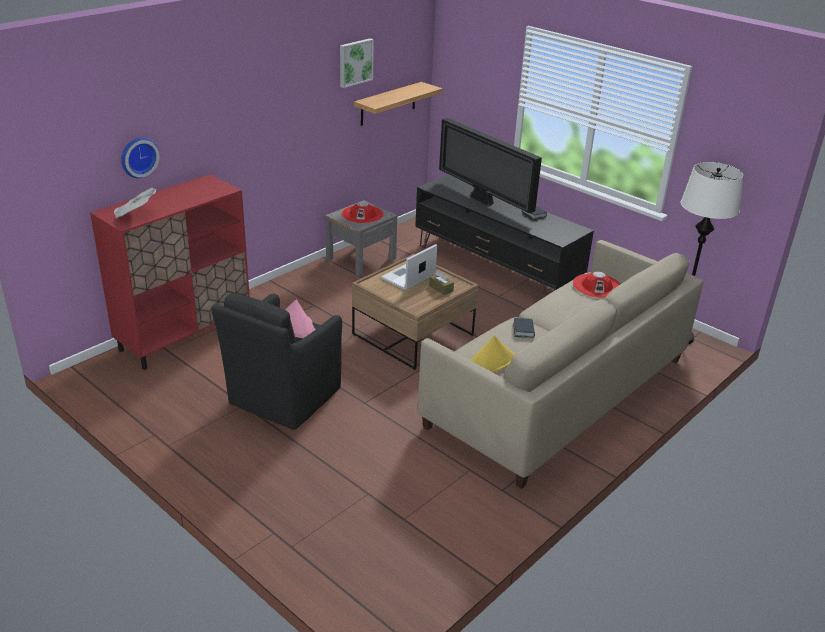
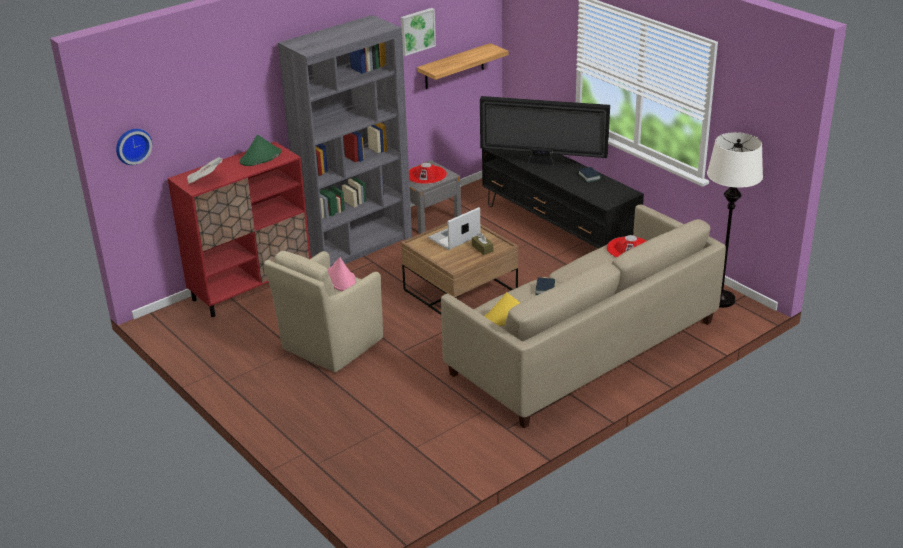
camera: 10 degrees right, 0 degrees up
(138, 156) = (209, 128): wall clock -> wall clock (132, 145)
(196, 190) = (260, 157): none -> green hat
(282, 398) = (330, 345): black armchair -> beige armchair
(294, 288) = (357, 245): none -> grey bookcase
(483, 201) = (543, 163): television -> television turned 45 degrees counterclockwise

